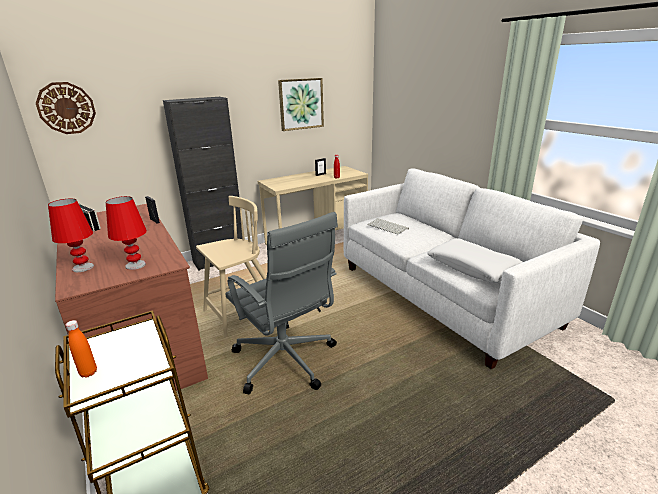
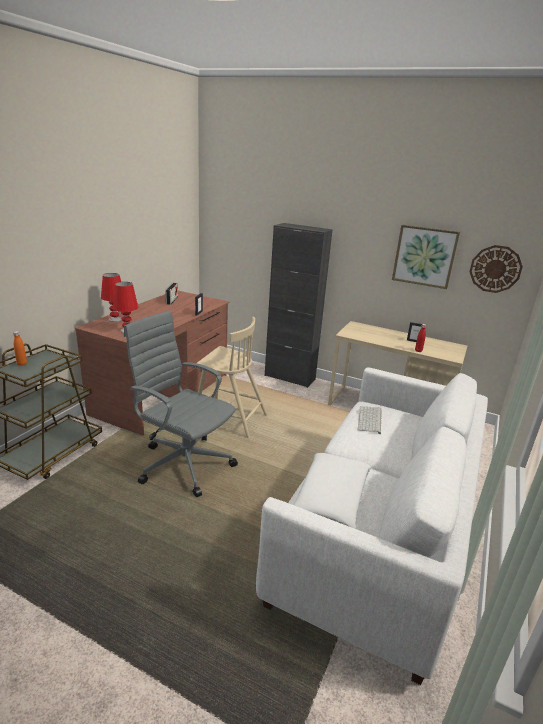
camera: 55 degrees right, 0 degrees up
(66, 108) = (222, 215): wall clock -> wall clock (495, 269)
(286, 362) = (183, 463): grey office chair -> grey office chair turned 105 degrees clockwise

